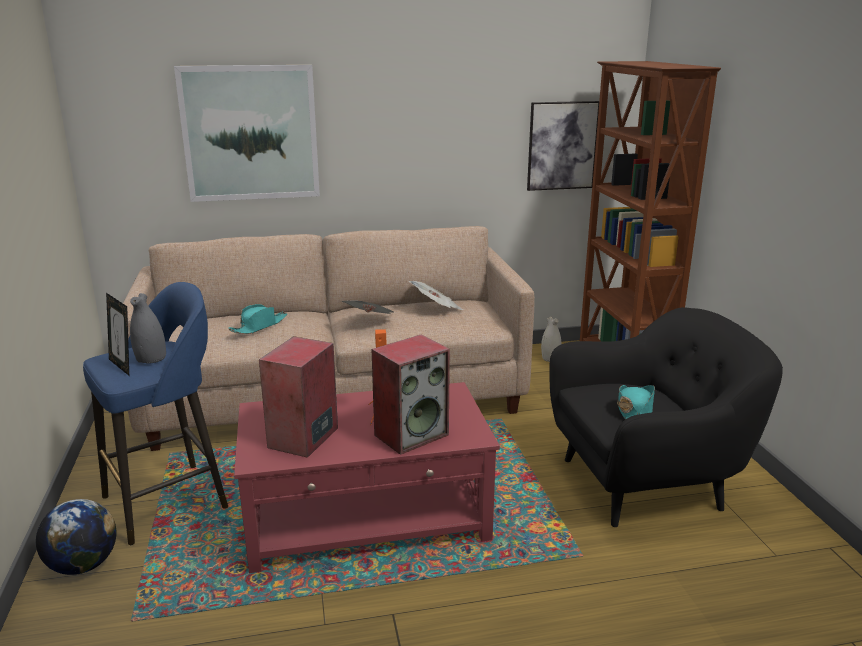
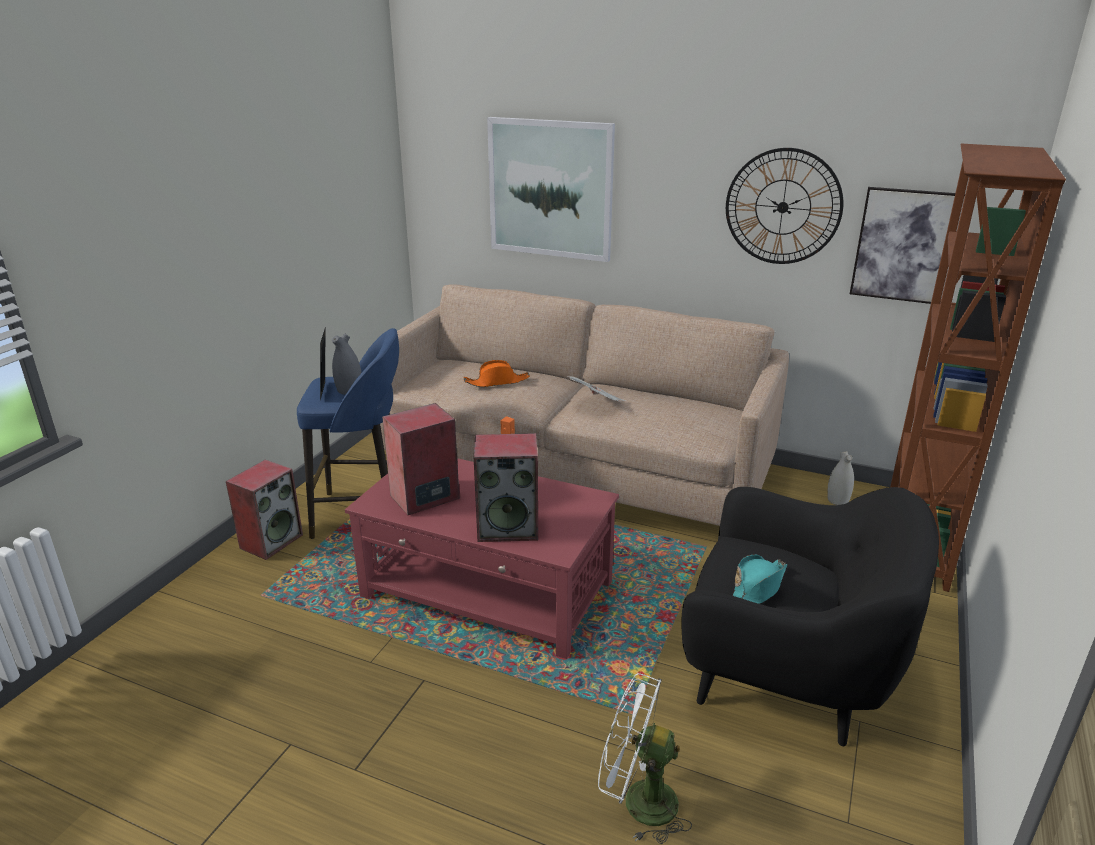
camera: 35 degrees right, 5 degrees up
(83, 565) = (271, 541): globe -> speaker
(259, 326) = (497, 382): turquoise hat -> orange hat
(436, 309) = (676, 408): newspaper -> none
(468, 126) = (782, 207): none -> wall clock
(653, 614) = (638, 802): none -> white fan

